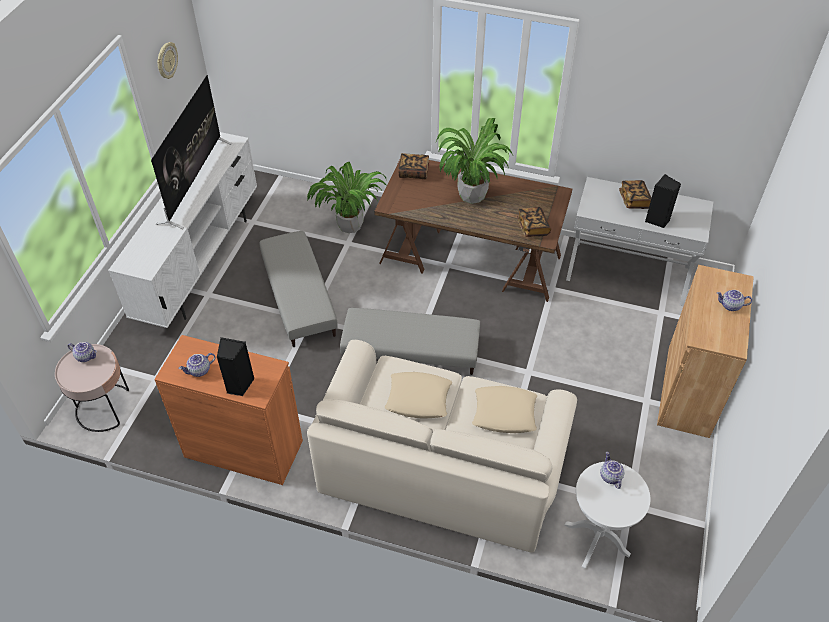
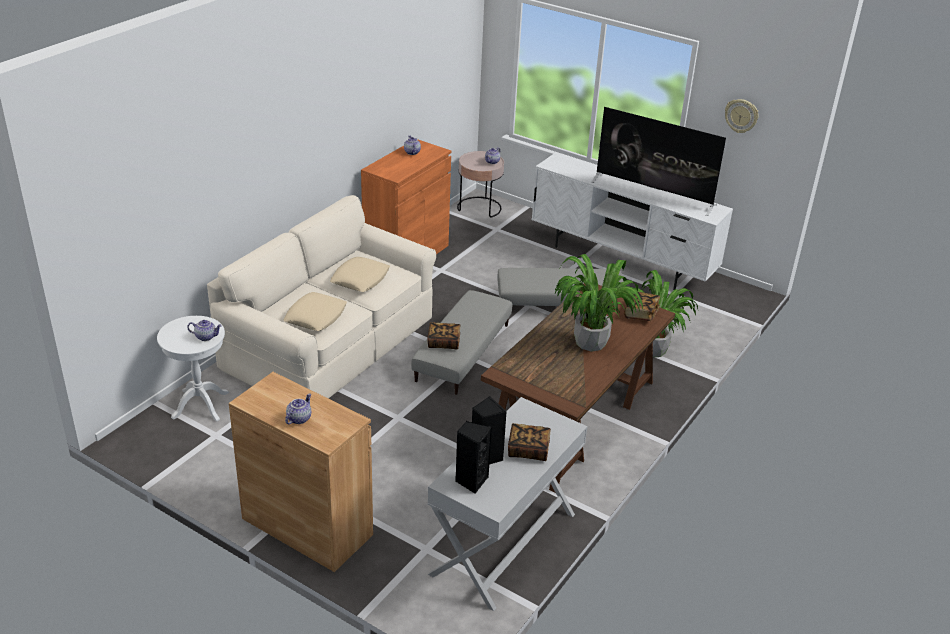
camera: 105 degrees right, 15 degrees down
(238, 385) = (388, 163): black speaker -> black speaker (471, 481)
(532, 228) = (521, 369): book -> book (443, 342)

